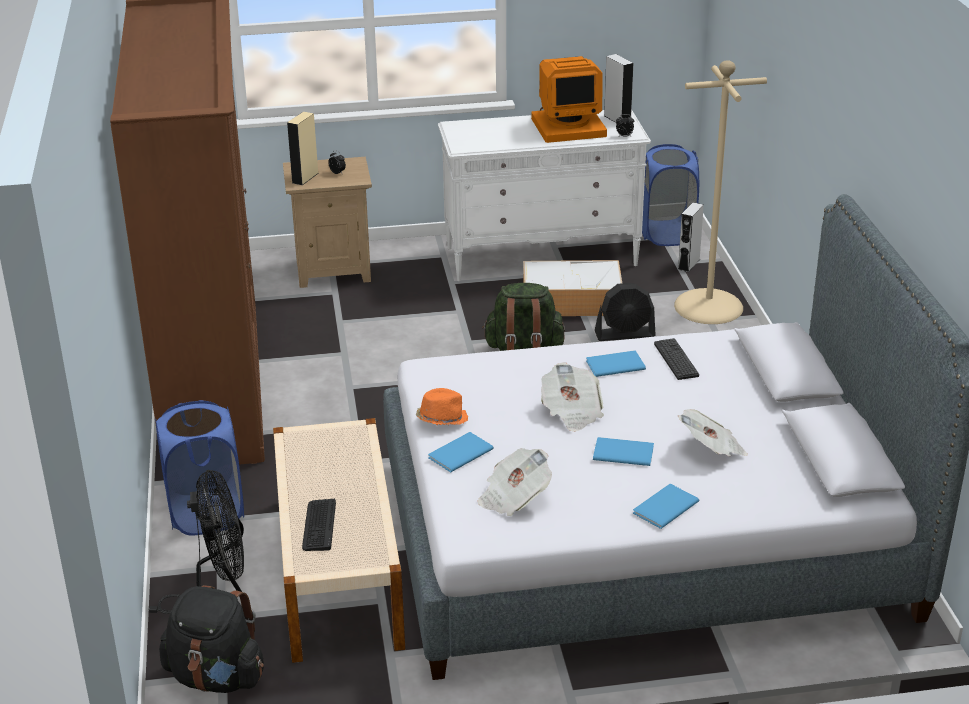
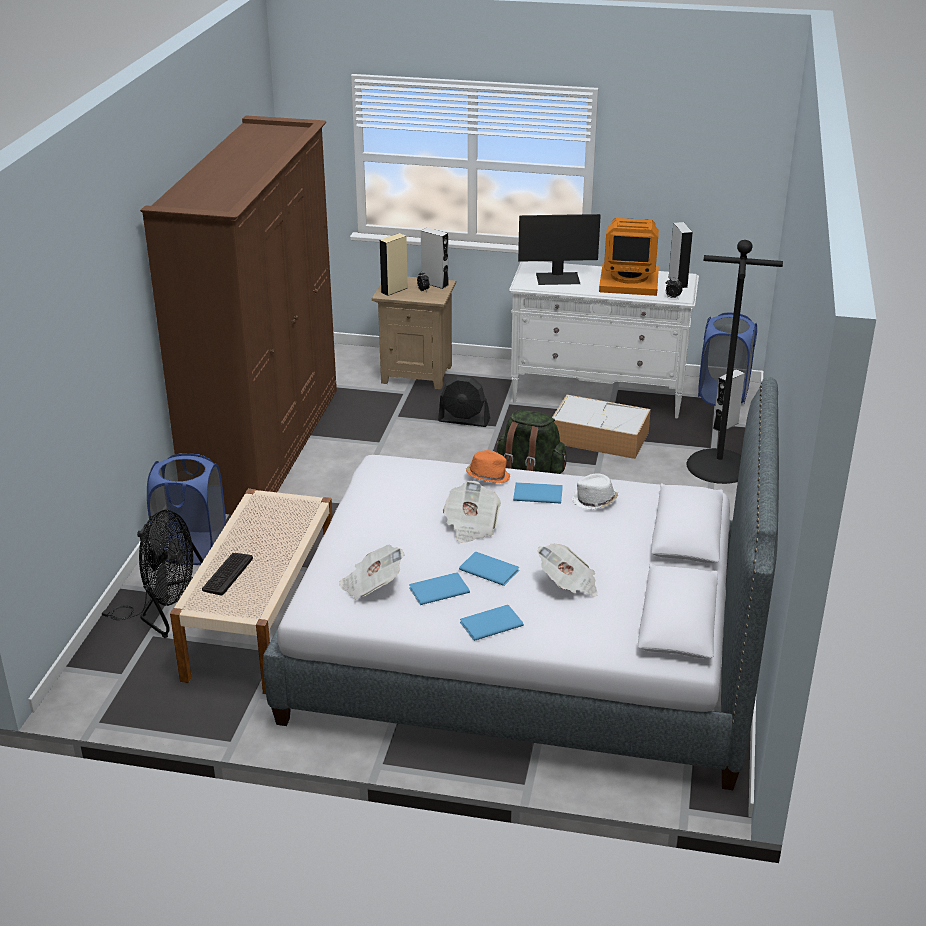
camera: 20 degrees right, 0 degrees up
(216, 677) = (117, 678): black backpack -> none
(345, 163) = (435, 283): none -> grey speaker
(441, 419) = (361, 508): orange hat -> orange hat (488, 476)
(458, 453) = (353, 539): blue book -> blue book (437, 589)
(493, 135) = (558, 278): none -> monitor
(625, 334) = (627, 475): black fan -> black fan (464, 420)
(676, 360) = (594, 501): keyboard -> white hat
(708, 307) = (718, 466): beige clothes rack -> black clothes rack

